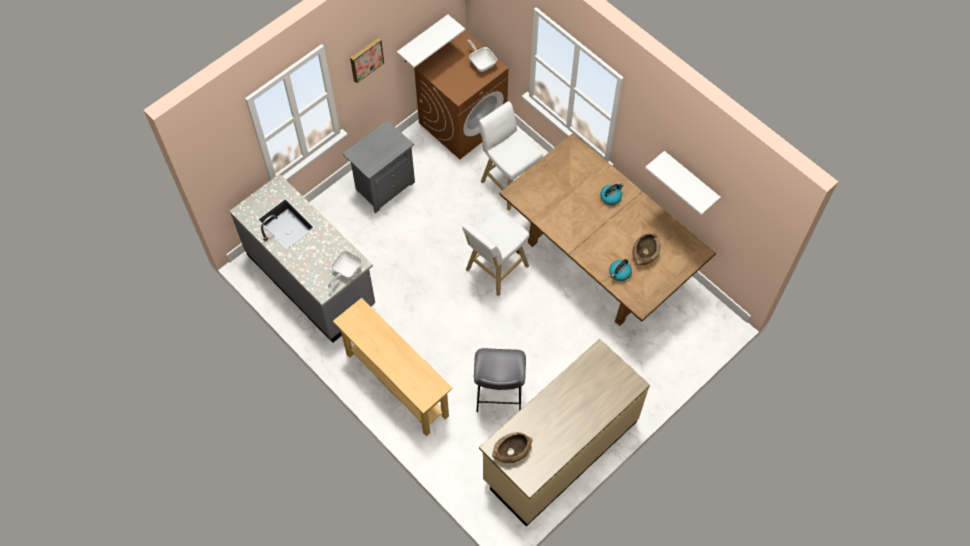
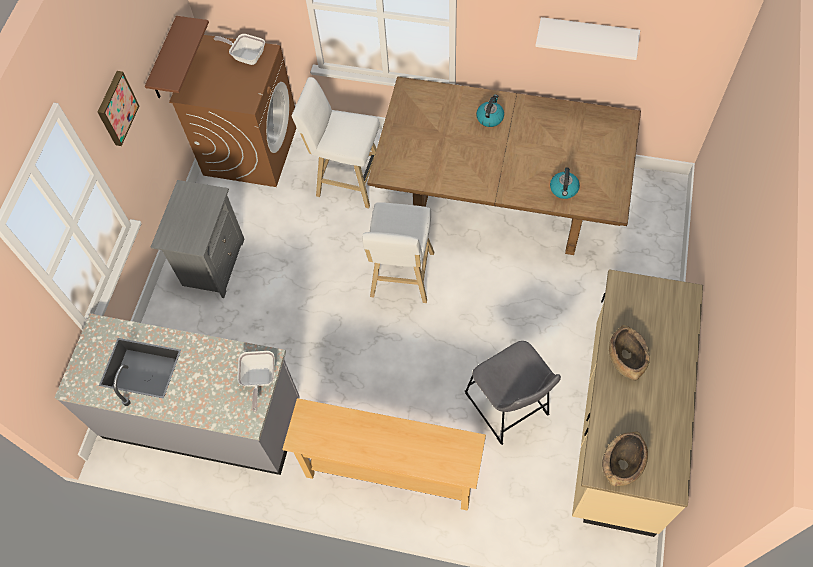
camera: 30 degrees left, 0 degrees up
(423, 40) = (165, 61): white shelf -> brown shelf
(645, 253) = (572, 153): brown bowl -> brown bowl (626, 357)

